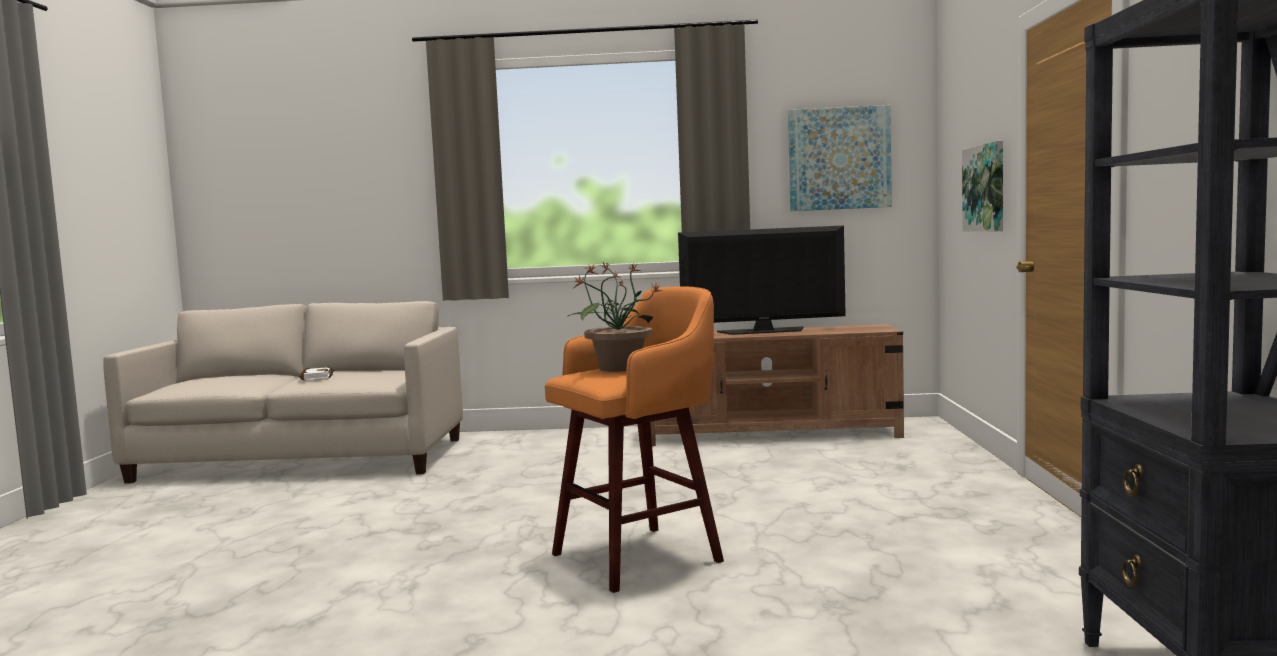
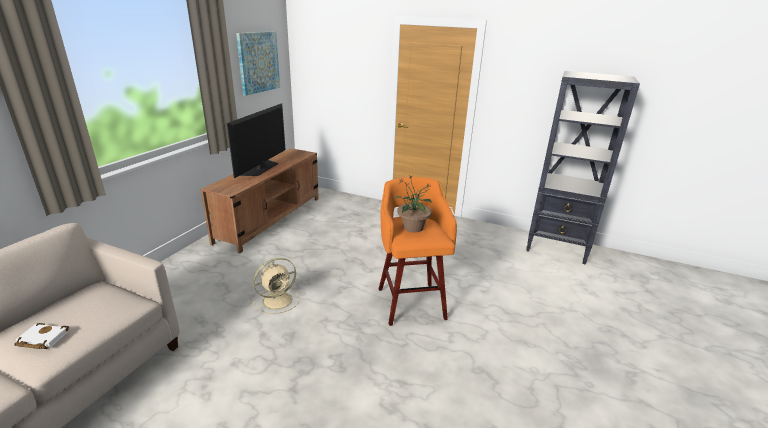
camera: 70 degrees left, 20 degrees up
(555, 486) = (278, 300): none -> beige fan
(986, 188) = (355, 85): picture -> none

